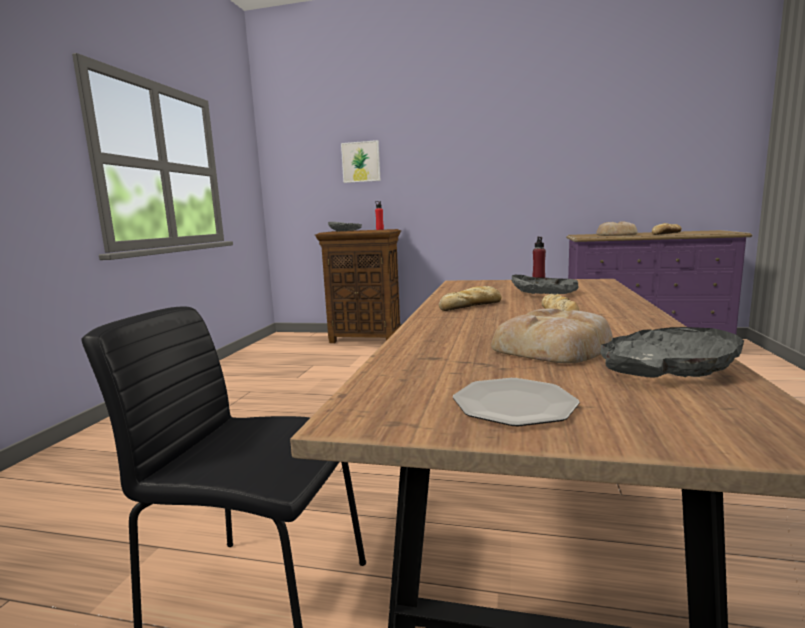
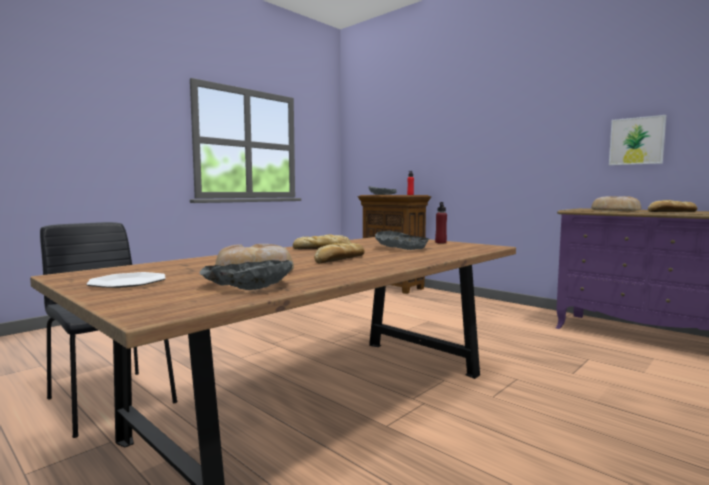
camera: 30 degrees right, 5 degrees down
(361, 162) = (406, 138): picture -> picture (636, 141)

